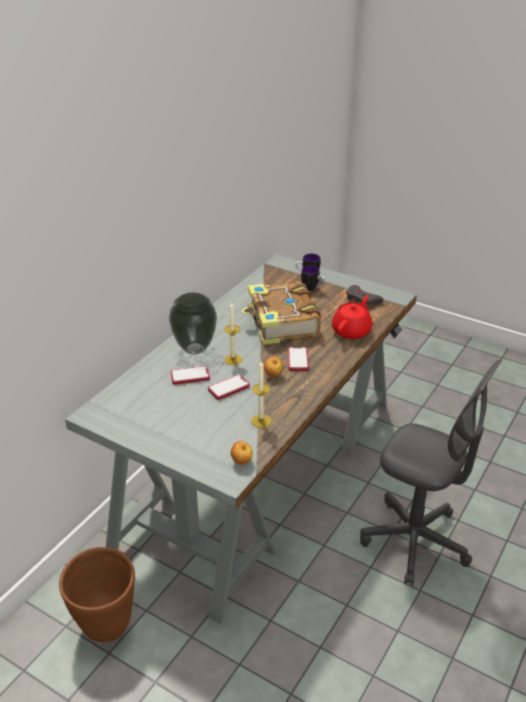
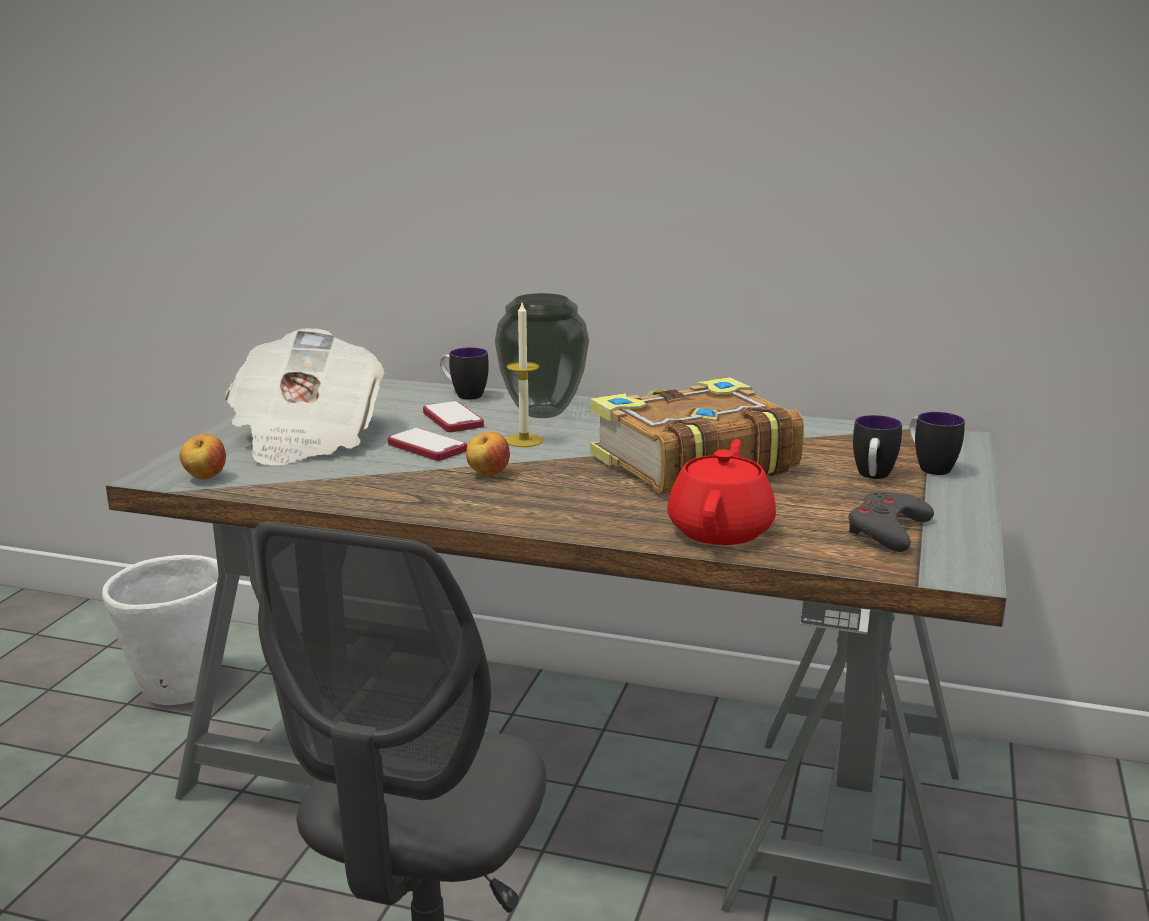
camera: 75 degrees right, 15 degrees down
(106, 626) = (179, 690): brown planter -> white planter
(150, 368) = (463, 395): none -> mug
(195, 426) = (305, 438): none -> newspaper
(261, 421) = (329, 479): candle -> none
(297, 360) = (556, 489): phone -> none
(352, 331) = (721, 529): red teapot -> red teapot turned 90 degrees counterclockwise

